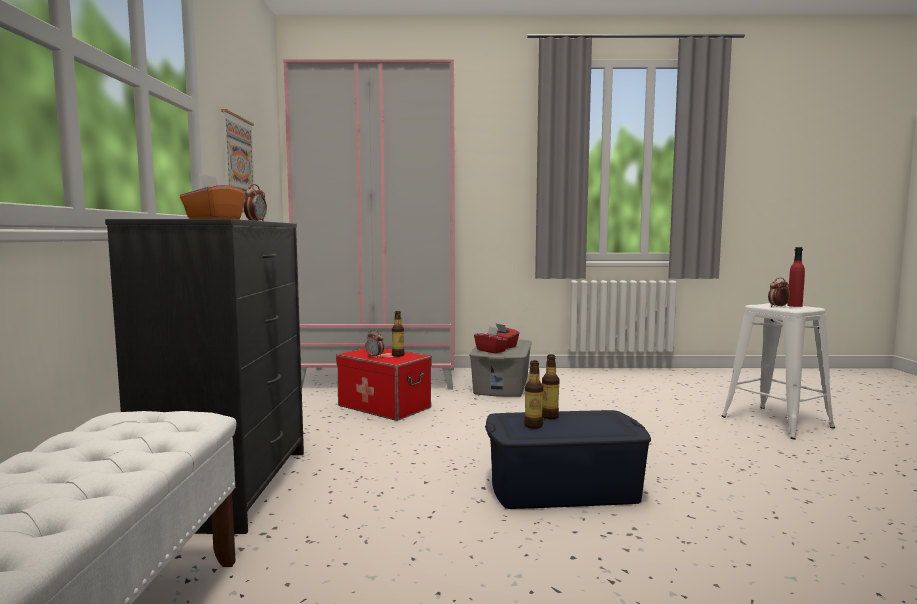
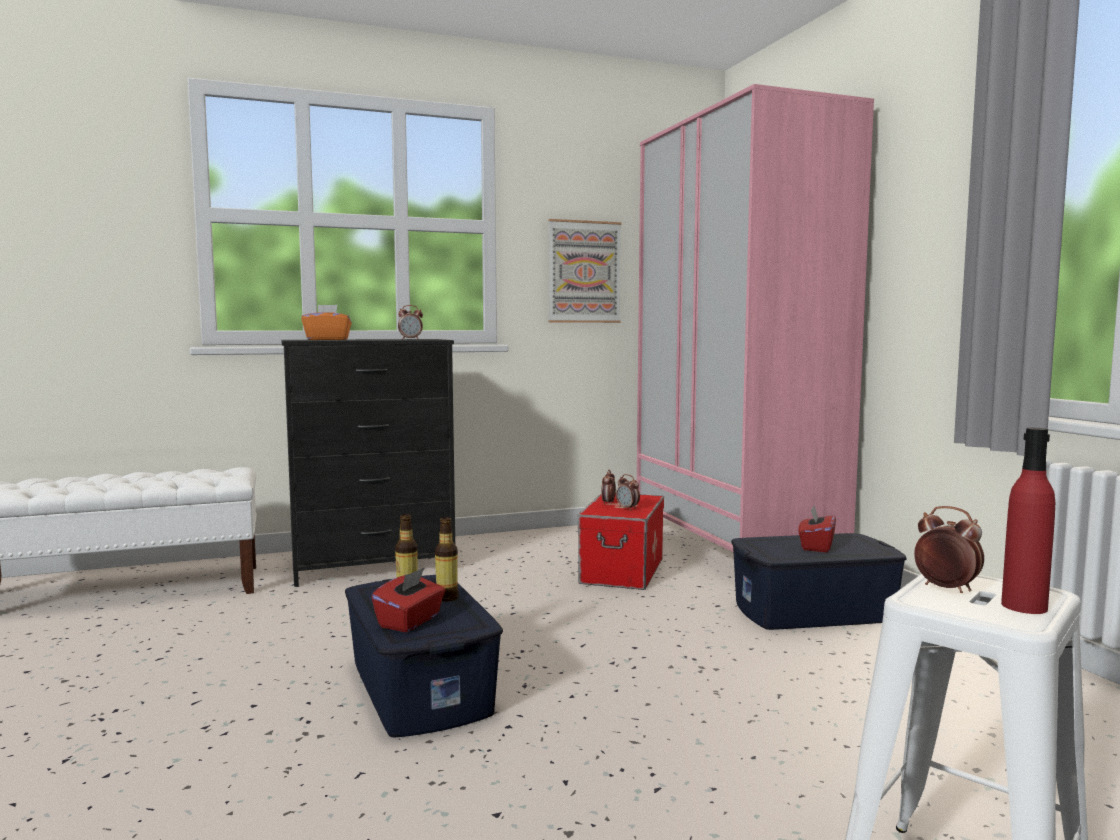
camera: 70 degrees right, 0 degrees up
(398, 355) = (627, 508): bottle -> alarm clock
(491, 351) = (772, 544): red tissue box -> red tissue box (410, 621)
(502, 385) = (814, 612): grey storage box -> blue storage box

